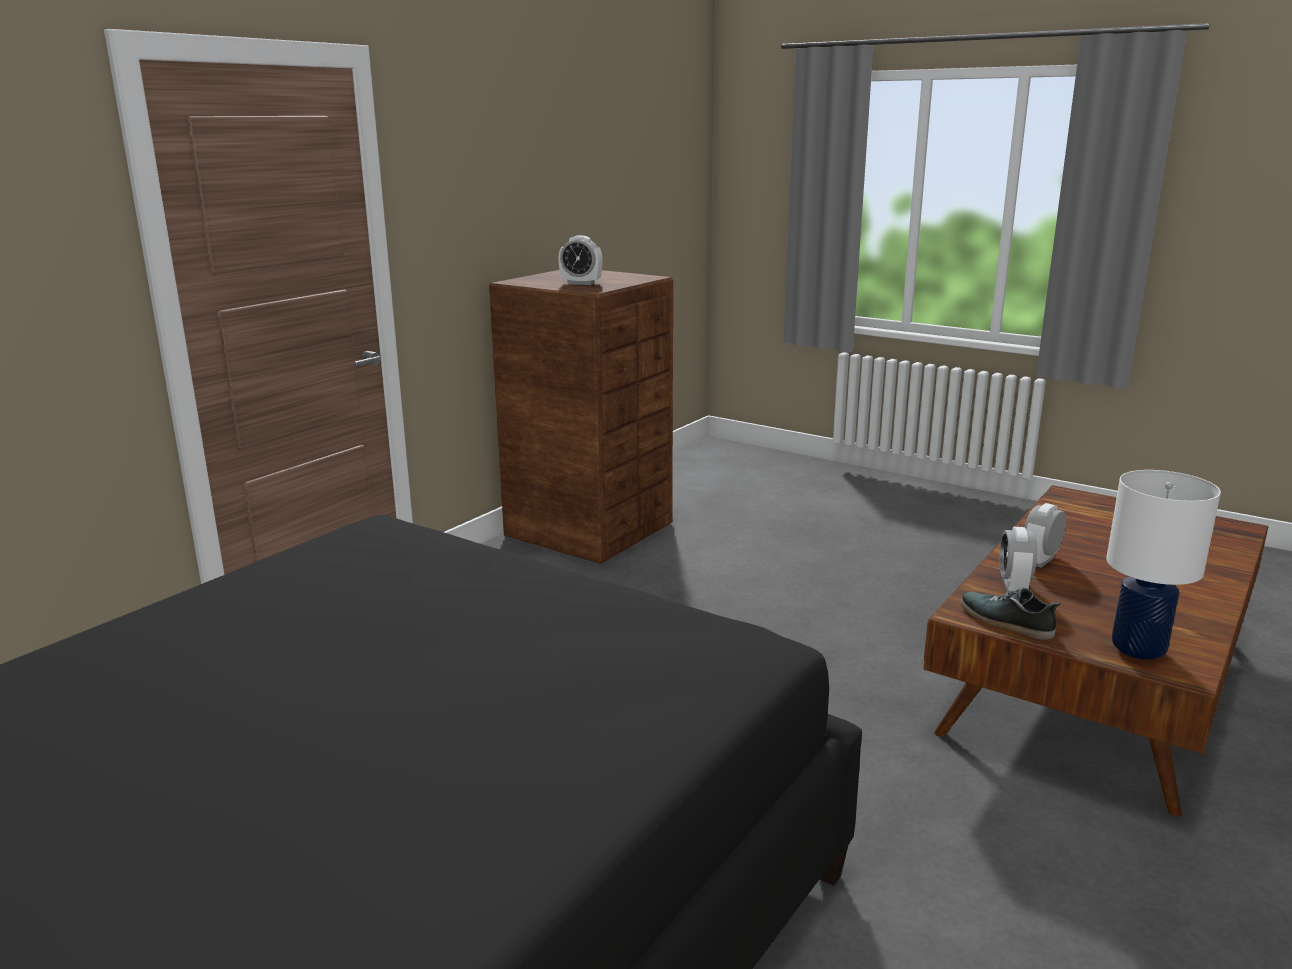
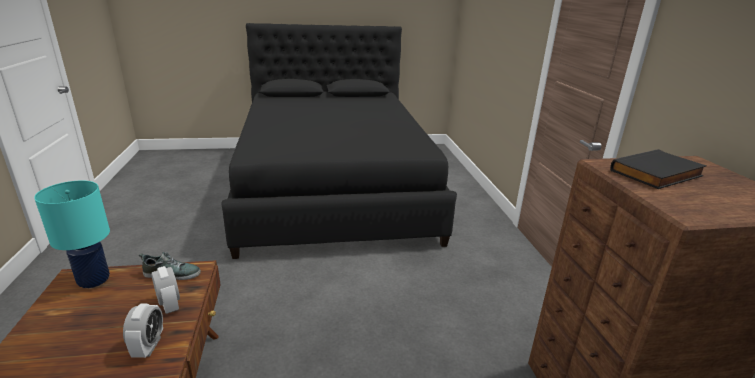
camera: 135 degrees right, 5 degrees up
(581, 283) = (657, 174): alarm clock -> black book
(1137, 651) = (94, 282): white table lamp -> turquoise table lamp

